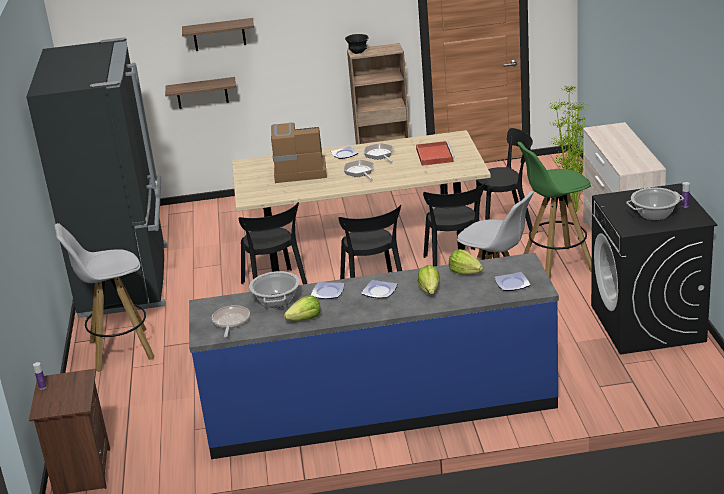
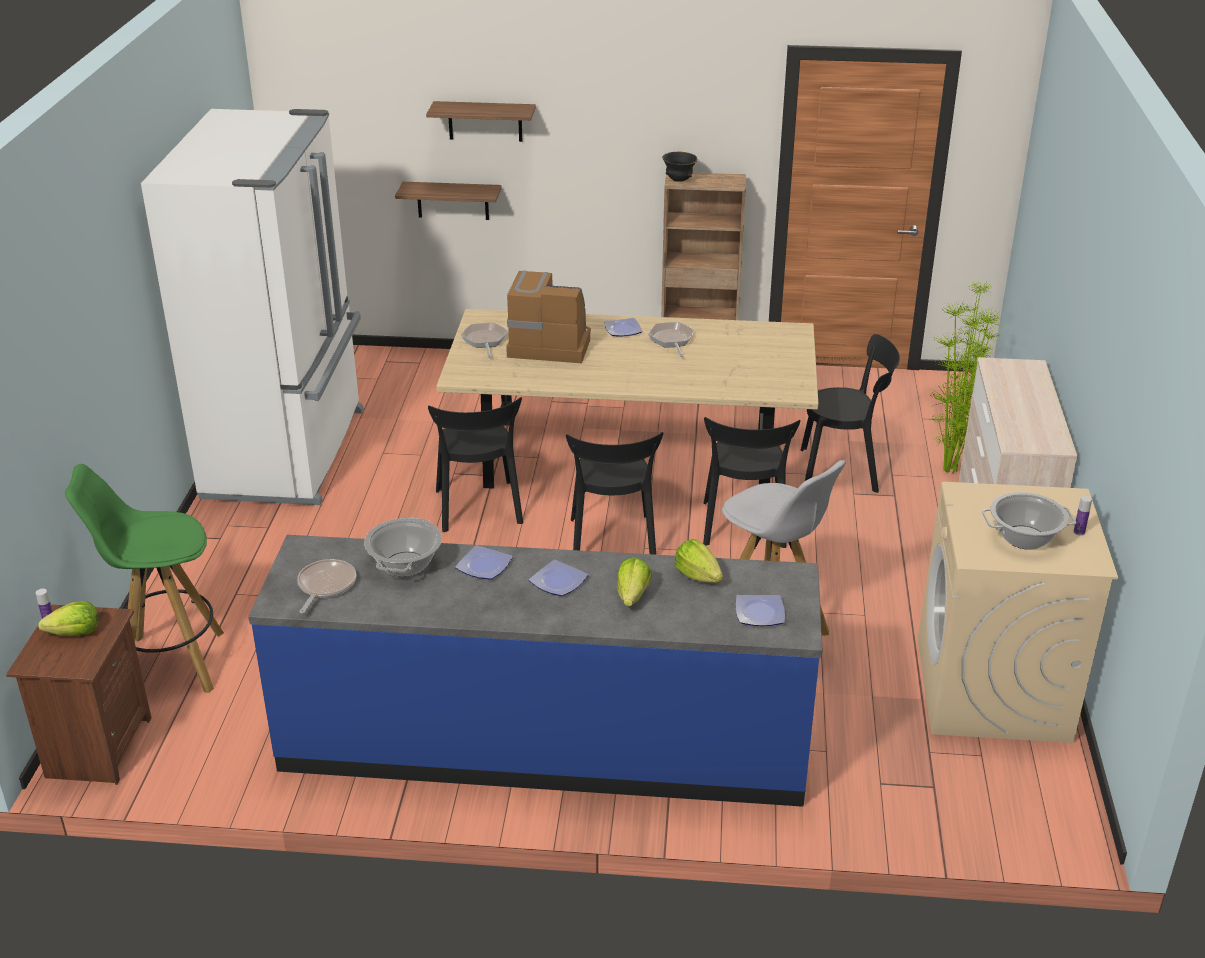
camera: 10 degrees right, 5 degrees up
(120, 350) = (231, 563): white stool -> none
(127, 280) = (288, 453): black fridge -> white fridge
(305, 319) = (431, 606): lettuce -> lettuce (75, 633)
(360, 172) = (632, 363): frying pan -> frying pan (485, 341)
(434, 155) = (749, 356): red tray -> none
(556, 265) = (890, 557): green stool -> green stool (170, 664)
(648, 324) = (993, 690): black washing machine -> beige washing machine

